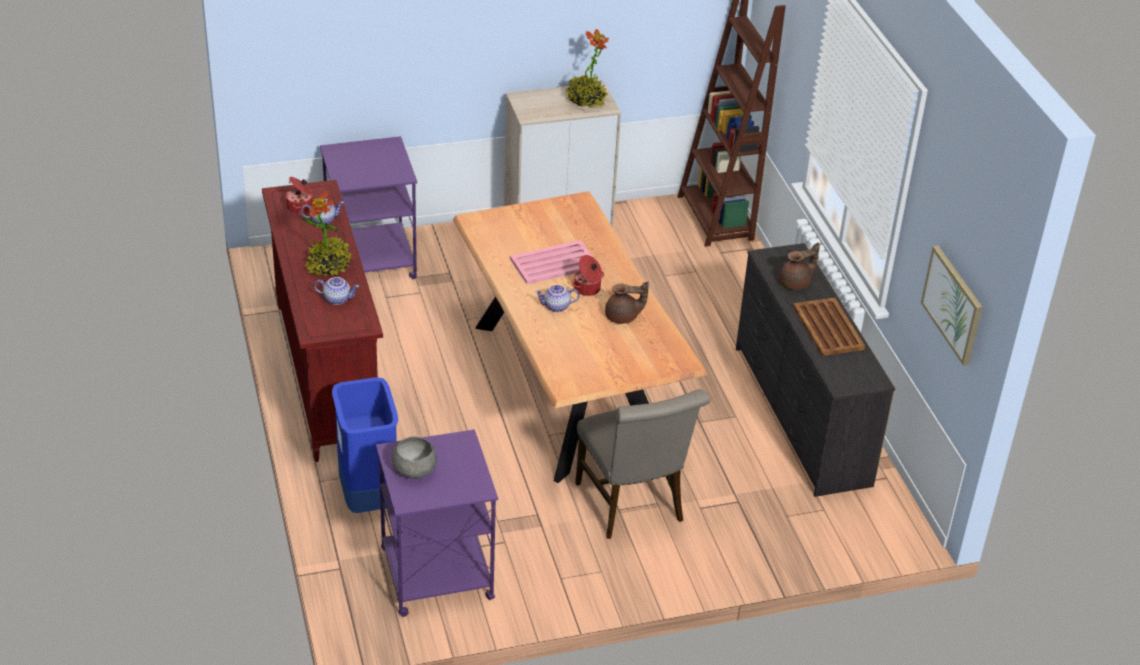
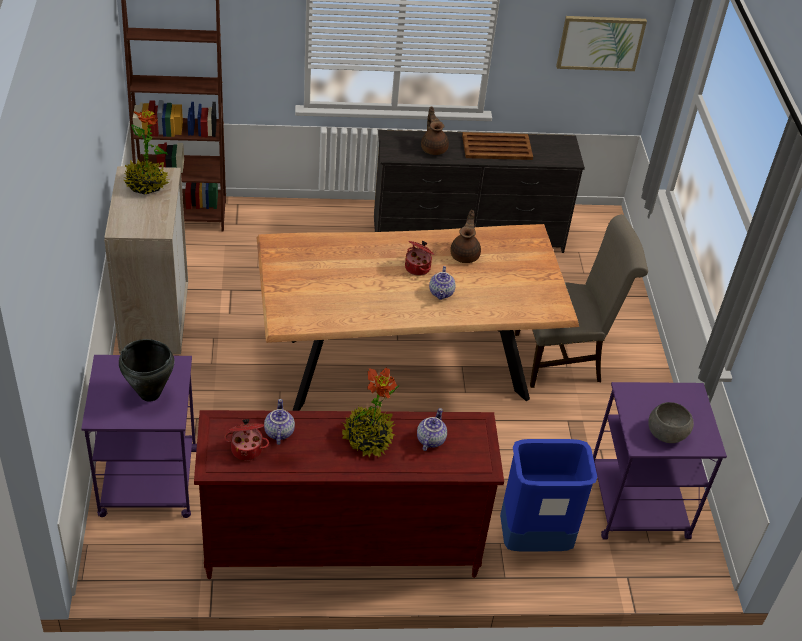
camera: 80 degrees left, 5 degrees up
(365, 168) = (150, 394): none -> black cooking pot
(553, 263) = (373, 282): pink tray -> none

